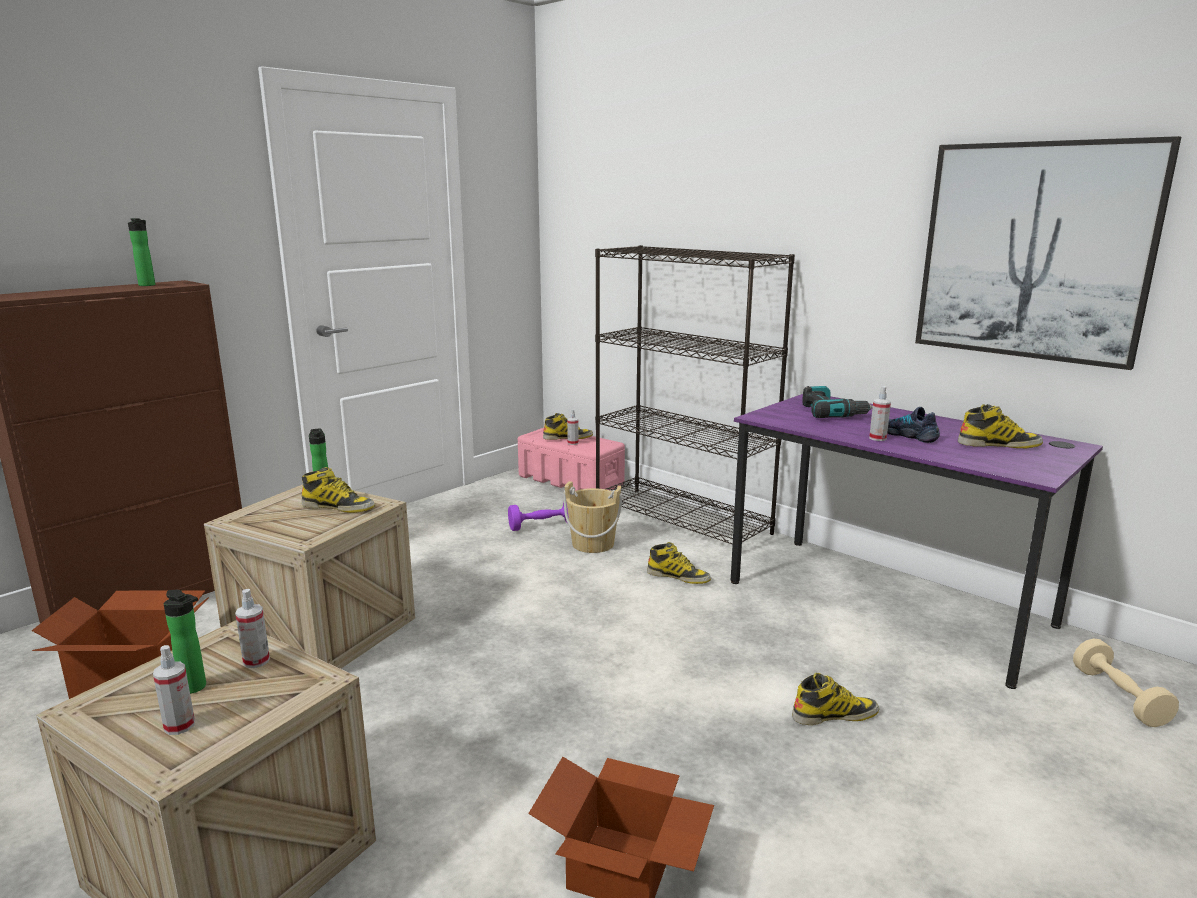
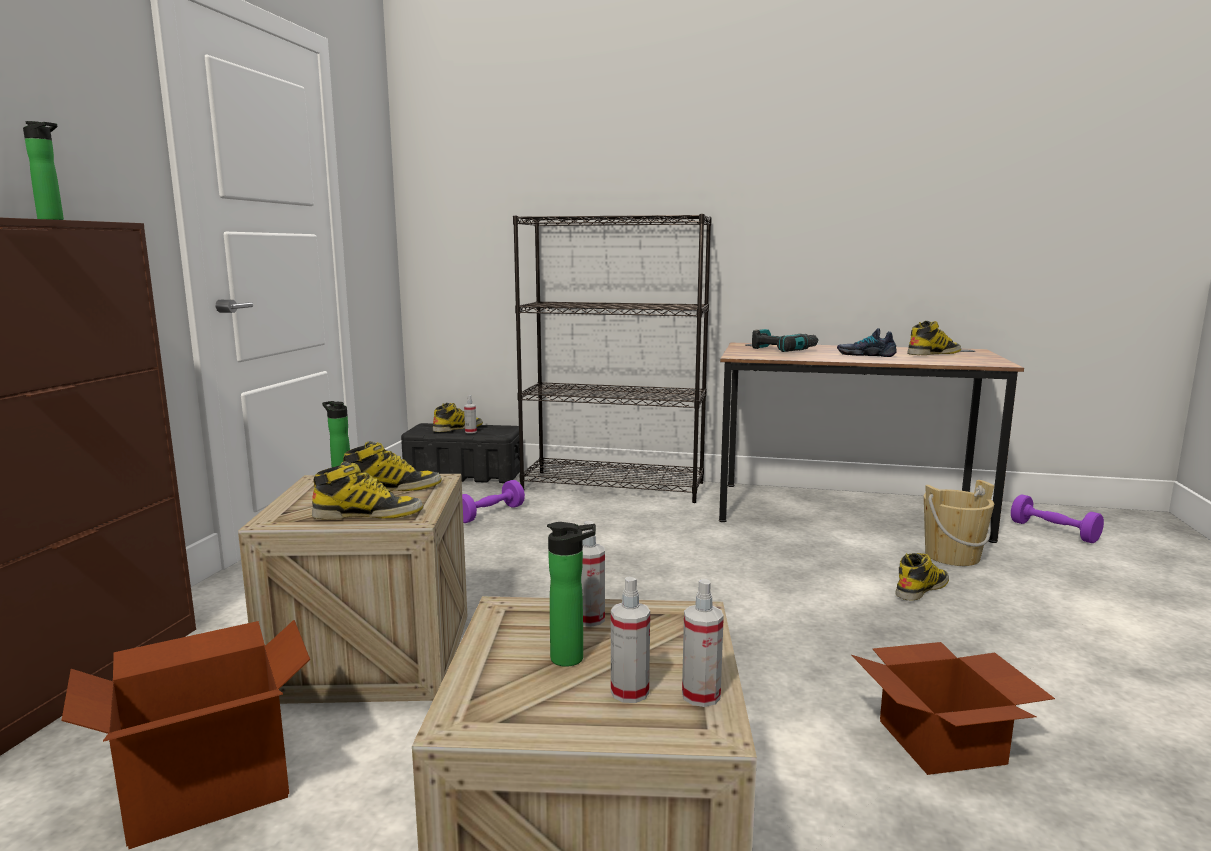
camera: 30 degrees left, 5 degrees down
(571, 480) = (465, 474): pink storage box -> black storage box
(593, 544) = (560, 518): beige bucket -> beige bucket (952, 556)
(678, 576) = (672, 526): boot -> boot (368, 514)
(877, 438) = (854, 358): spray bottle -> spray bottle (701, 695)
(886, 603) = (848, 510): purple desk -> brown desk
(1034, 252) = (922, 202): picture -> none
(1119, 697) = (1053, 532): beige dumbbell -> purple dumbbell

